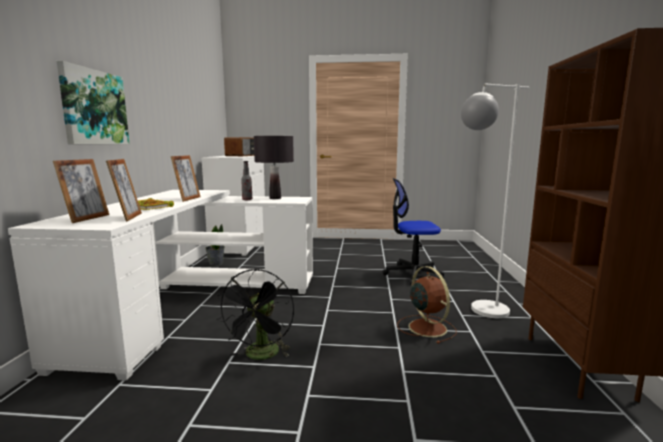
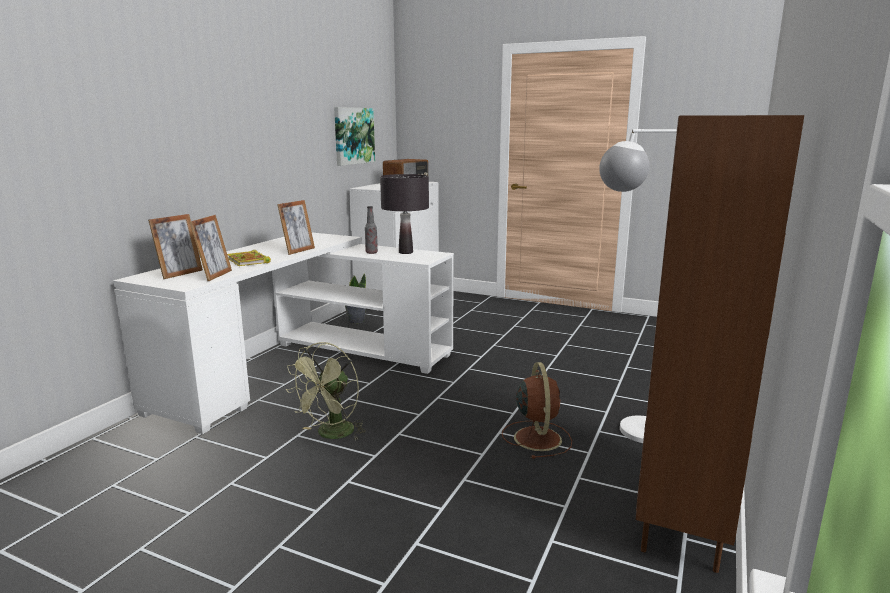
camera: 20 degrees right, 5 degrees up
(94, 107) = (203, 152): picture -> picture (353, 136)
(261, 356) = (331, 435): black fan -> green fan
(413, 274) = (587, 367): office chair -> none

